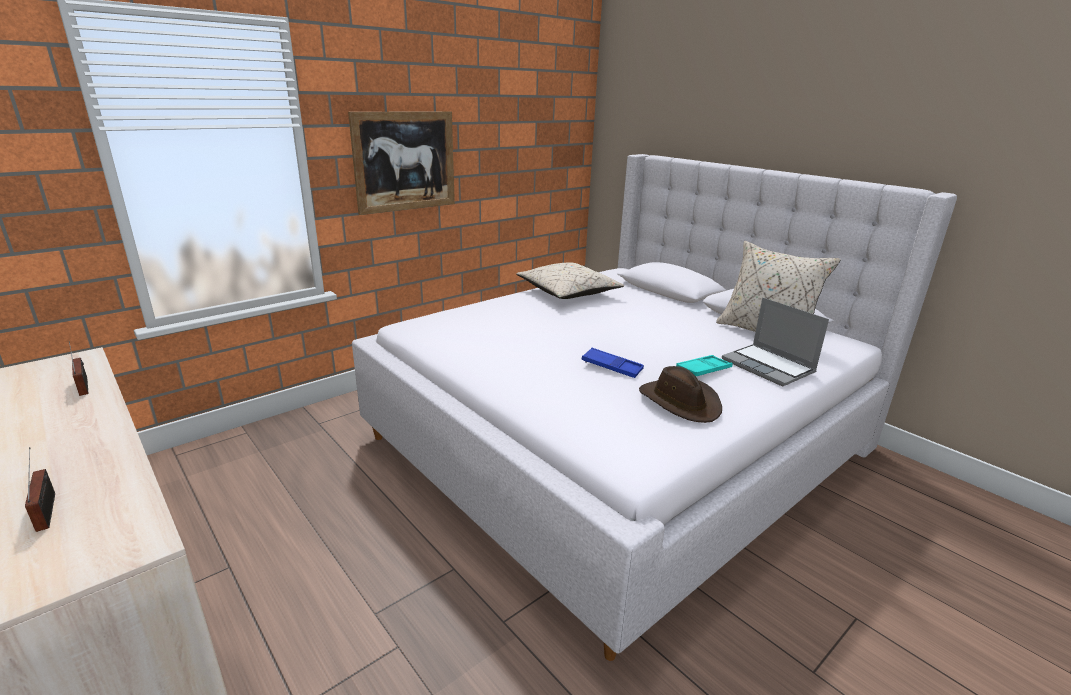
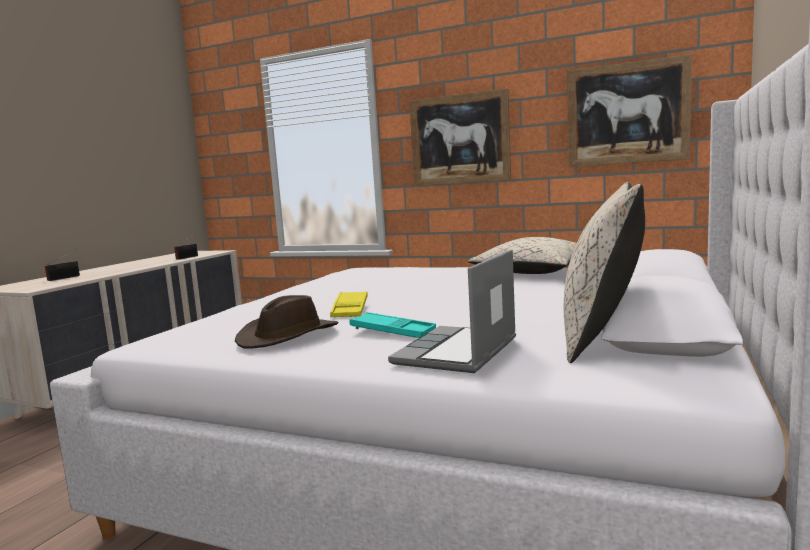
camera: 65 degrees right, 15 degrees down
(533, 144) = (627, 113): none -> picture
(612, 367) = (350, 309): blue tray -> yellow tray

